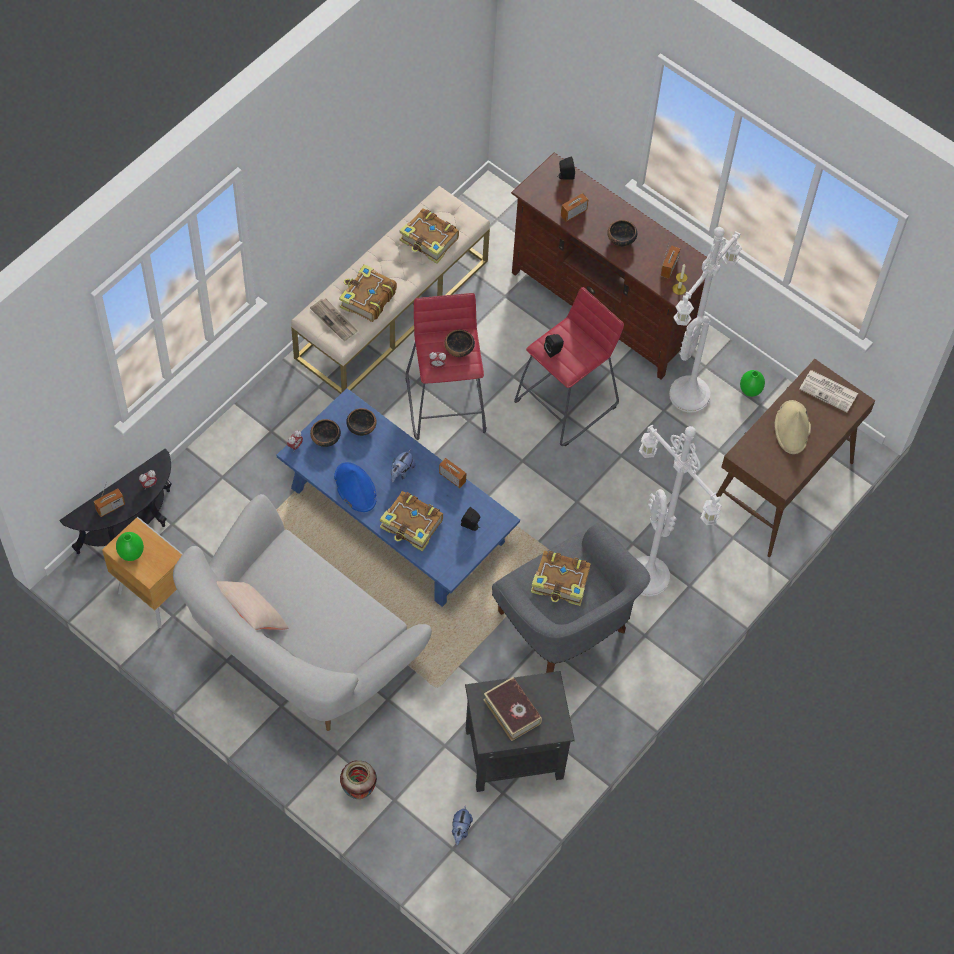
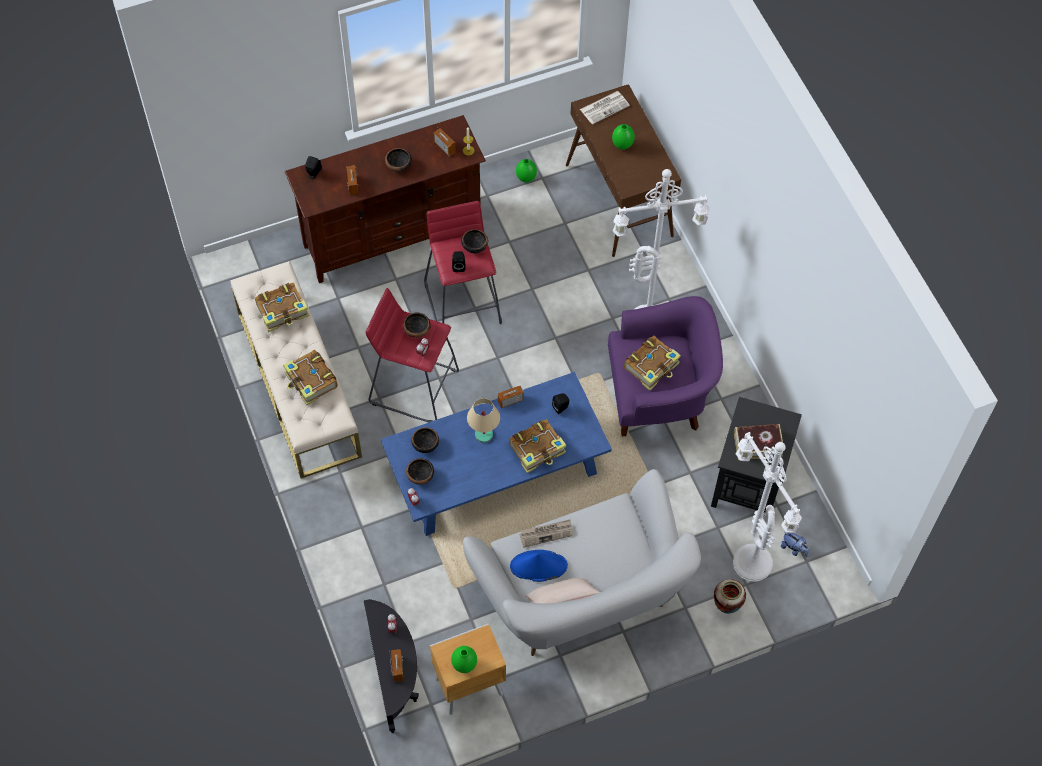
camera: 60 degrees left, 0 degrees up
(334, 320) = (317, 415): newspaper -> newspaper (546, 533)
(355, 487) = (479, 475): blue hat -> blue hat (538, 566)
(401, 472) = (484, 434): plush toy -> beige table lamp
(565, 626) = (659, 397): grey armchair -> purple armchair
(585, 354) = (474, 247): none -> bowl
(688, 392) = (503, 218): white floor lamp -> white floor lamp (749, 563)
(792, 428) = (622, 145): beige hat -> green vase

